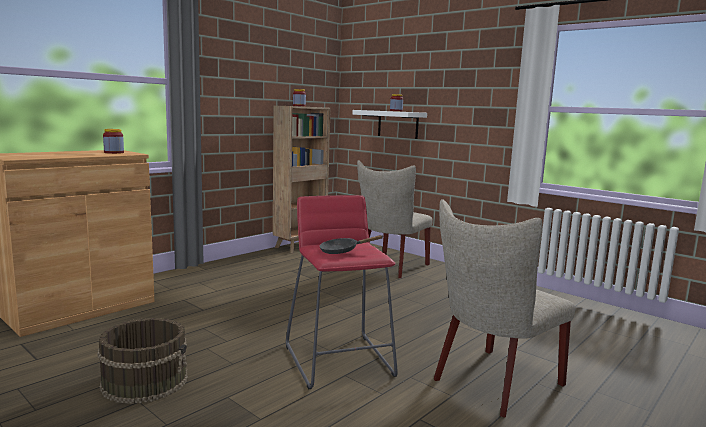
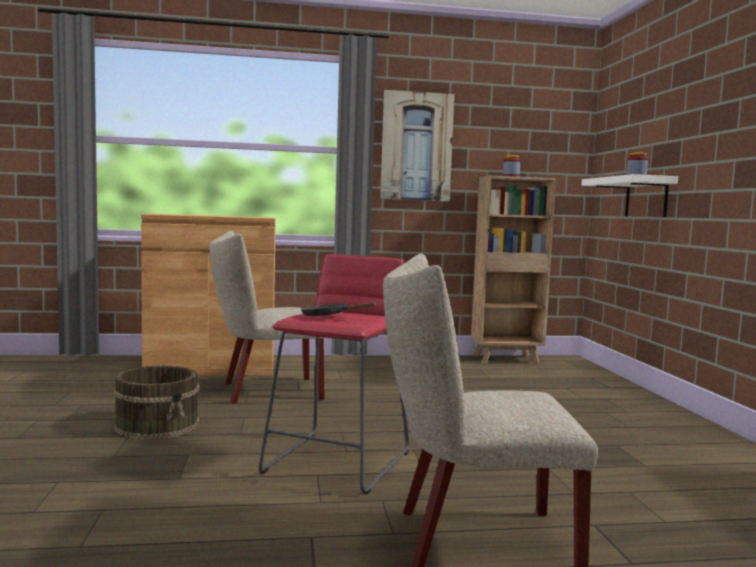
camera: 40 degrees right, 5 degrees down
(114, 152) = (252, 216): jar -> none
(227, 79) = (416, 147): none -> picture
(390, 267) = (586, 399): beige chair -> beige chair (265, 391)

